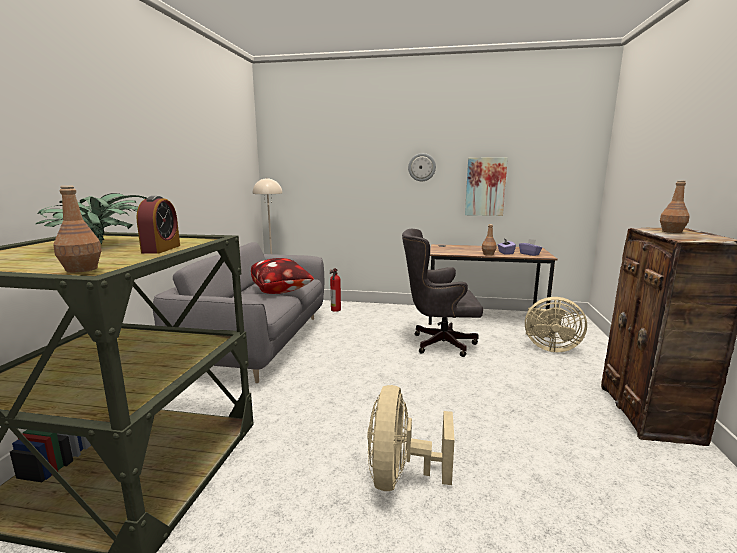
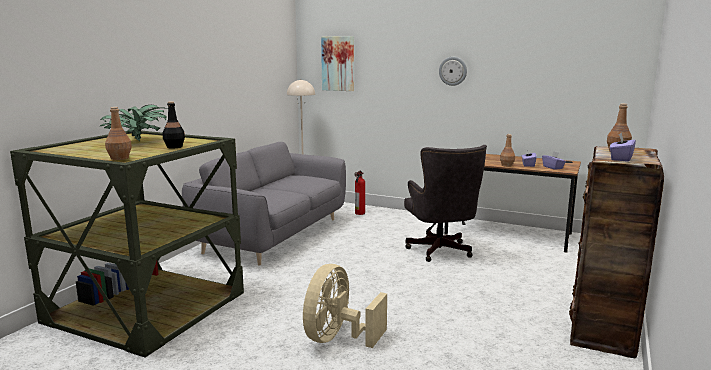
camera: 15 degrees right, 0 degrees up
(161, 249) = (174, 147): alarm clock -> black bottle
(281, 291) = (295, 188): pillow -> none
(438, 344) = (441, 252): grey office chair -> grey office chair turned 120 degrees counterclockwise
(485, 187) = (519, 93): picture -> picture (338, 63)
(549, 347) = (555, 266): beige fan -> none
(698, 237) = (620, 159): none -> purple tissue box

